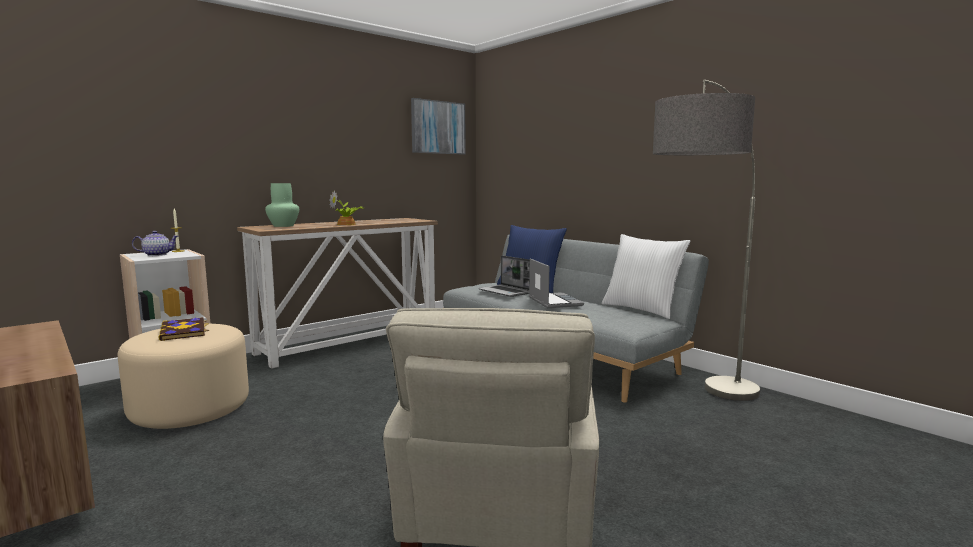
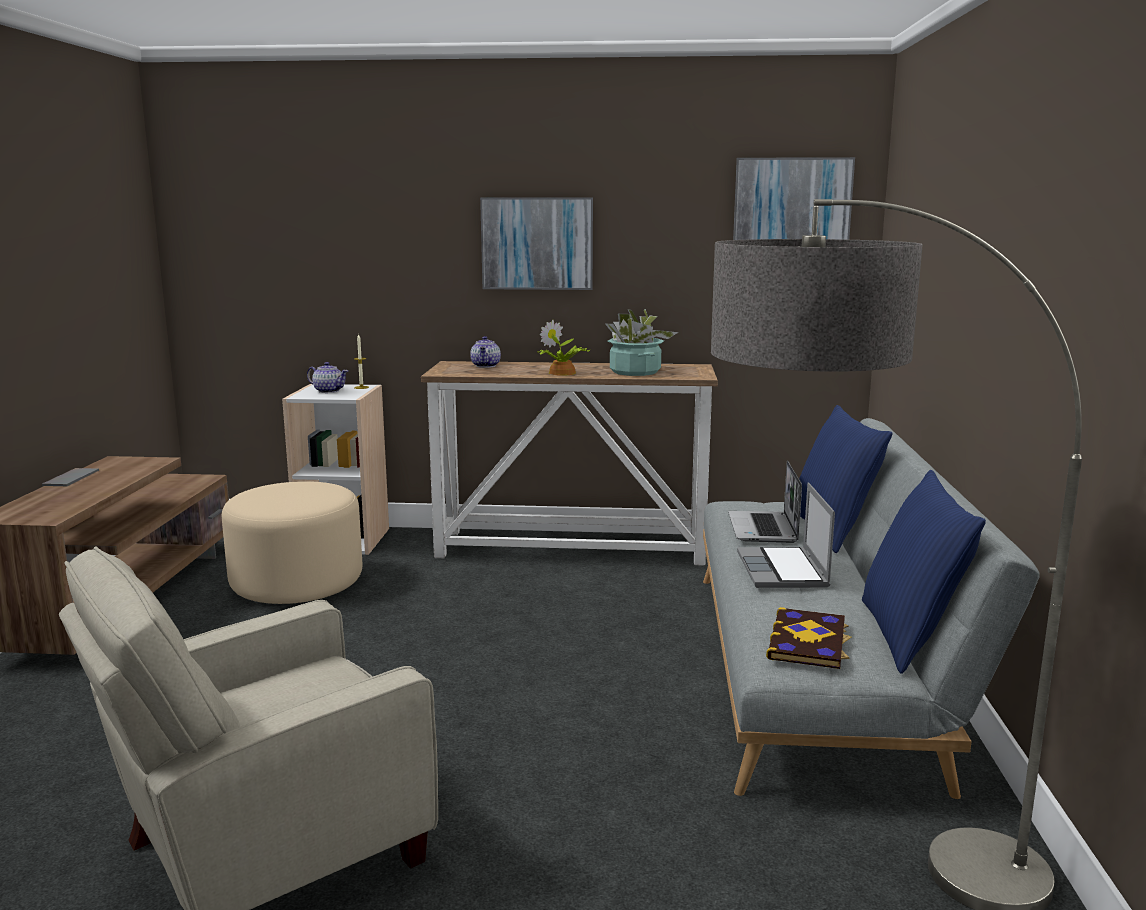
camera: 45 degrees right, 5 degrees up
(184, 331) = (297, 491): book -> book (809, 641)
(283, 226) = (486, 366): green vase -> teapot
(301, 142) = (537, 243): none -> picture
(384, 221) = (635, 372): none -> potted plant
(554, 301) = (783, 571): laptop -> laptop turned 150 degrees clockwise
(642, 309) = (910, 636): white pillow -> blue pillow

